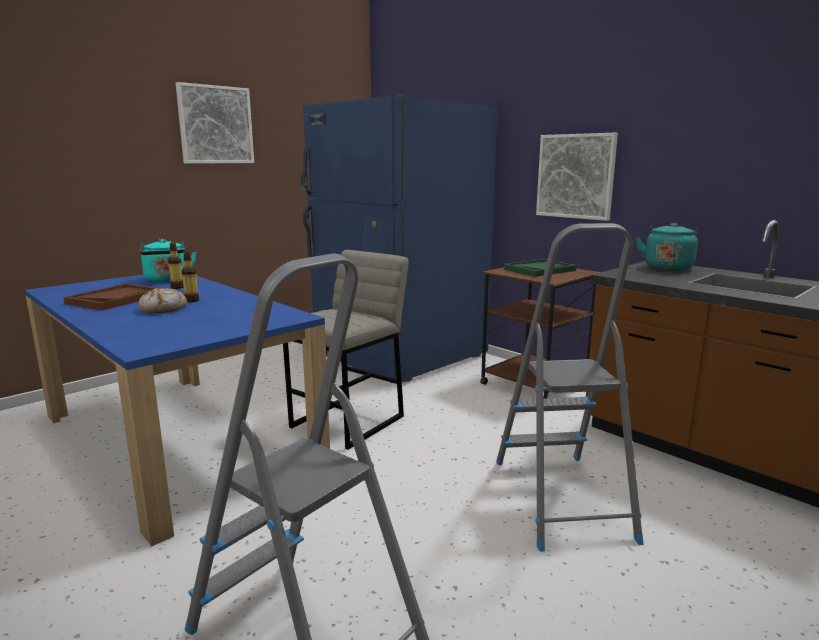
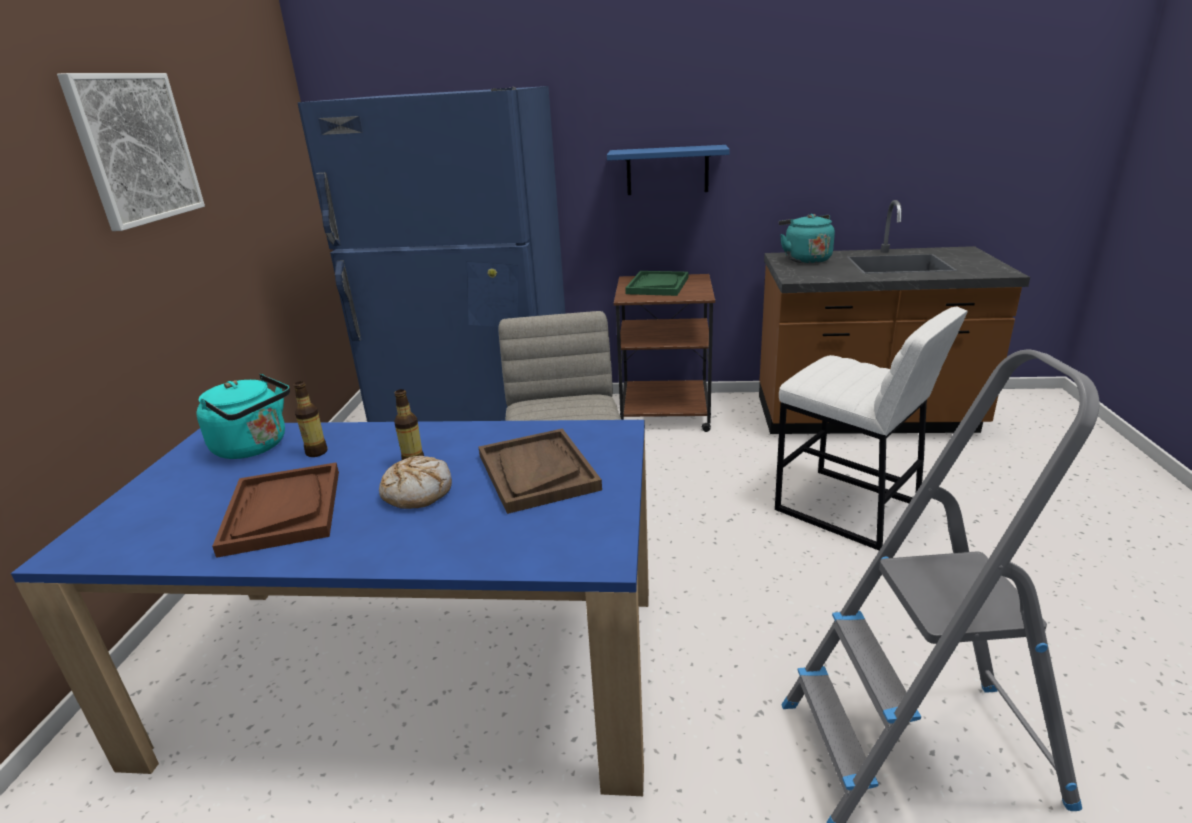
camera: 40 degrees left, 10 degrees up
(218, 318) = (537, 472): none -> brown tray
(560, 496) = (850, 508): grey step ladder -> white chair
(575, 176) = (667, 170): picture -> blue shelf

